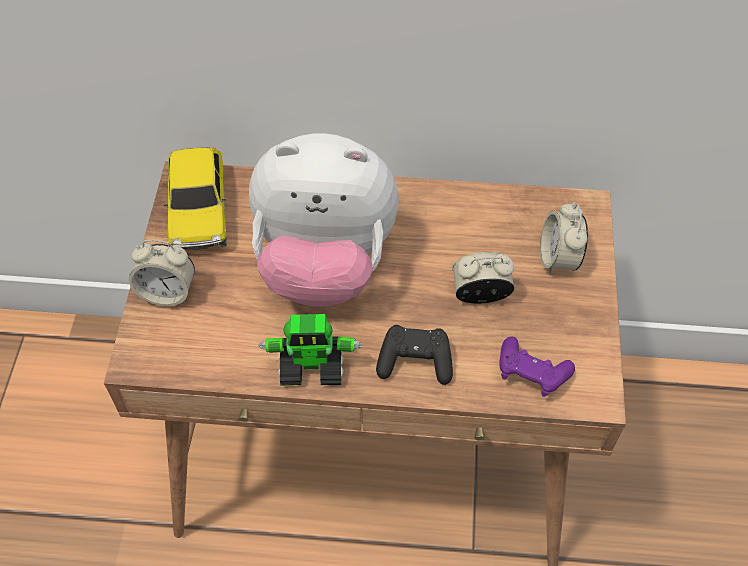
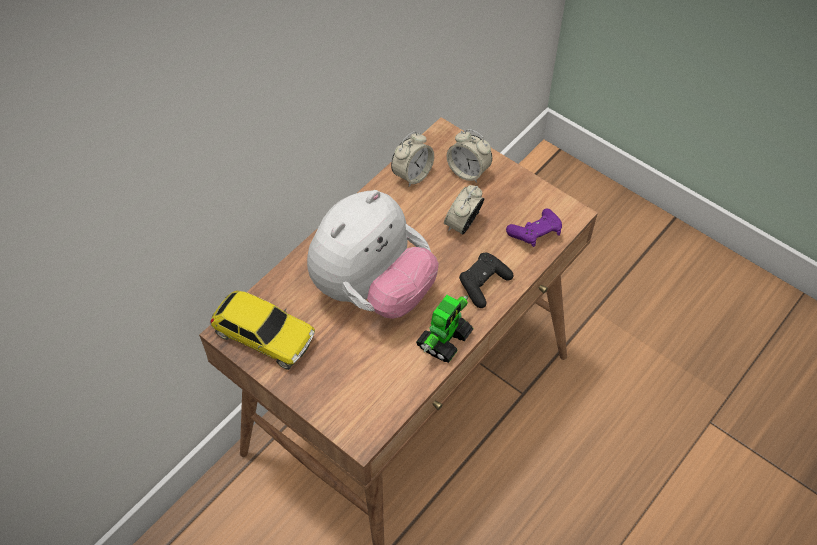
camera: 55 degrees left, 0 degrees up
(168, 292) = (320, 391): alarm clock -> alarm clock (412, 175)

